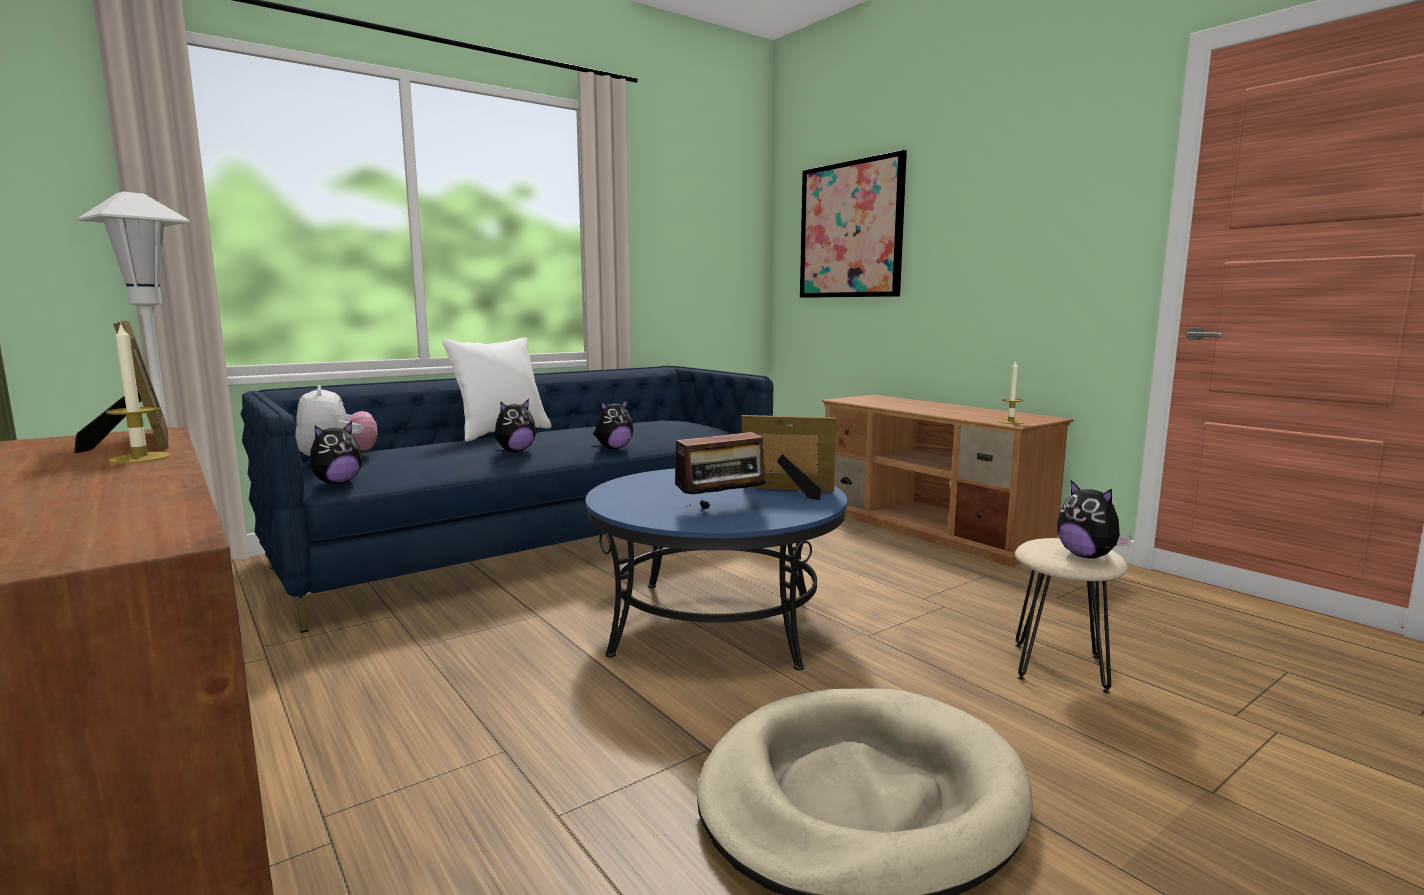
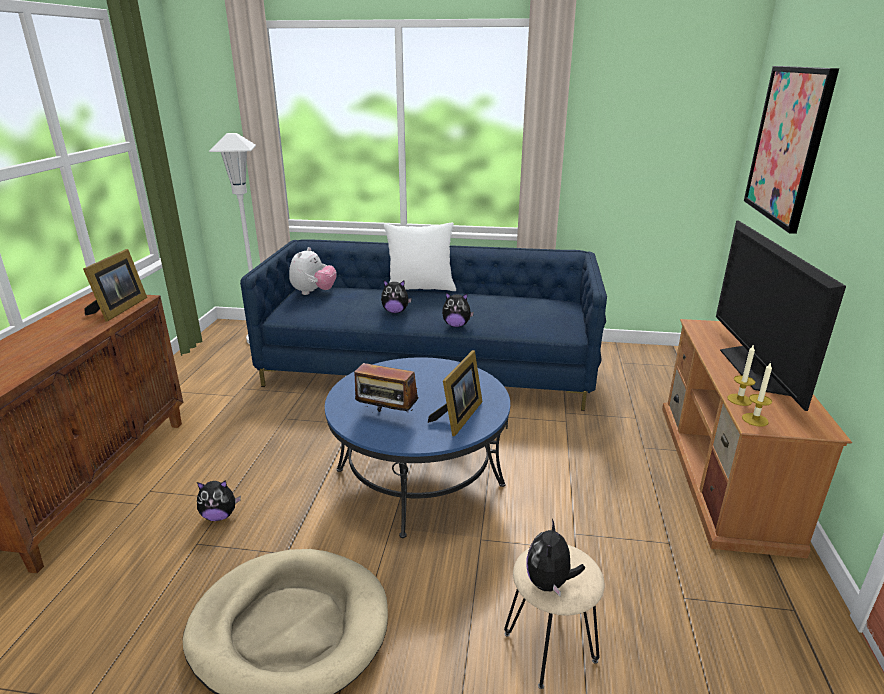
camera: 45 degrees right, 15 degrees up
(140, 458) = (89, 327): candle -> candle (739, 399)
(337, 483) = (284, 314): plush toy -> plush toy (219, 516)
(790, 492) = (458, 417): picture frame -> picture frame turned 60 degrees clockwise
(940, 408) = (754, 369): none -> television

